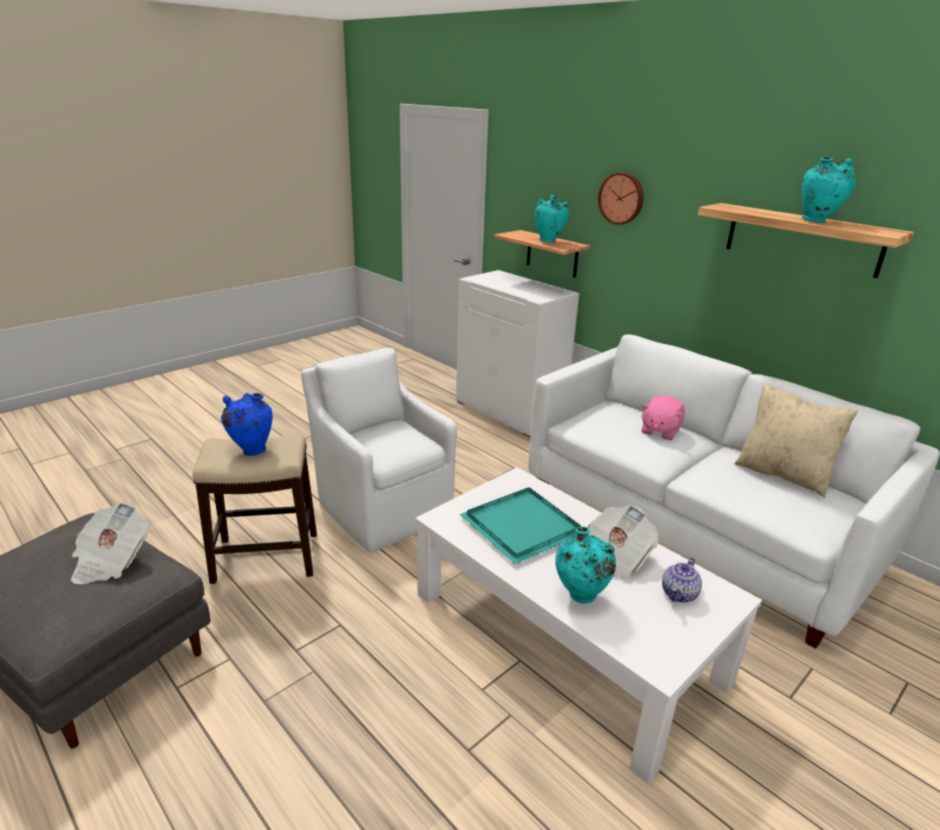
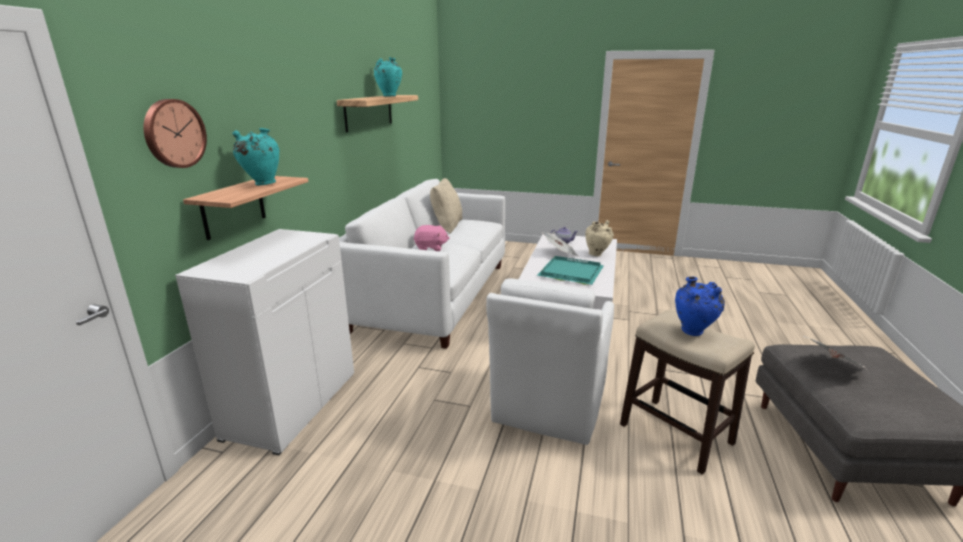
camera: 120 degrees left, 5 degrees down
(580, 597) = (597, 254): turquoise vase -> beige vase
(622, 198) = (280, 115): wall clock -> wall clock (173, 133)

